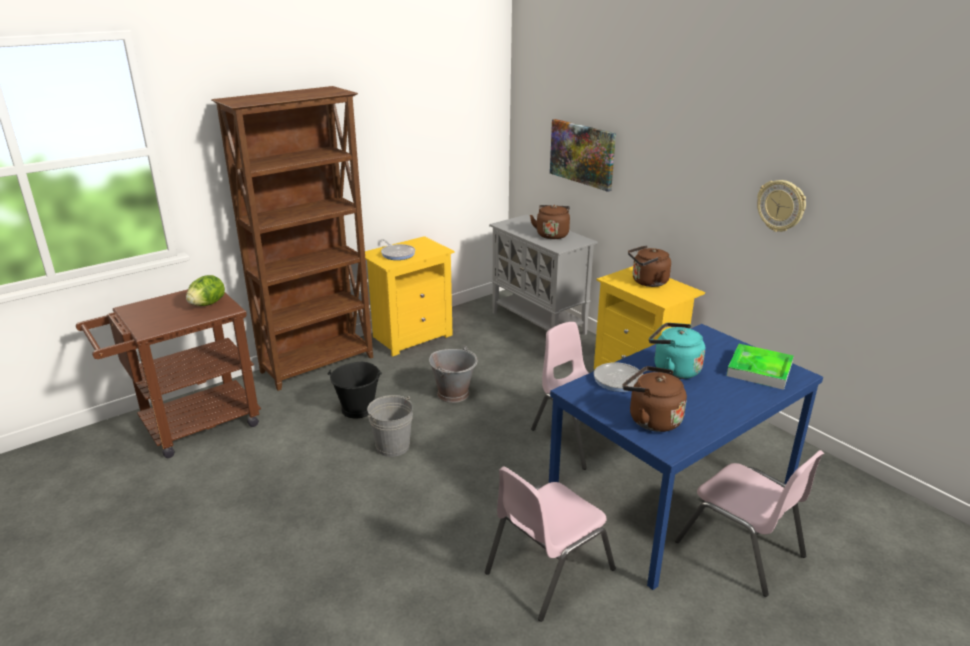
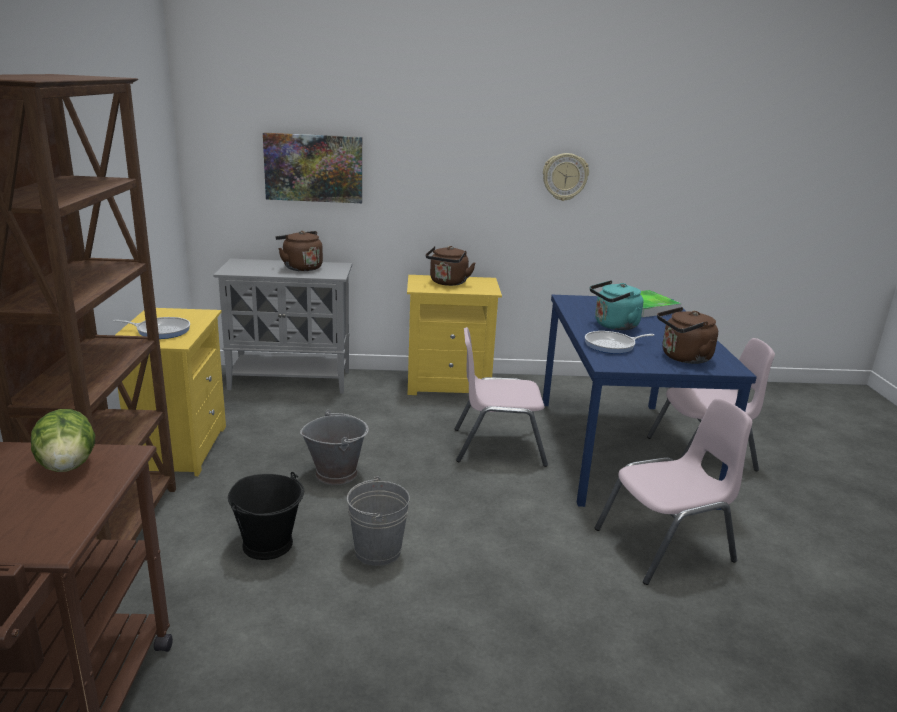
camera: 55 degrees left, 5 degrees down
(548, 570) = (665, 546): pink chair -> pink chair turned 105 degrees counterclockwise

